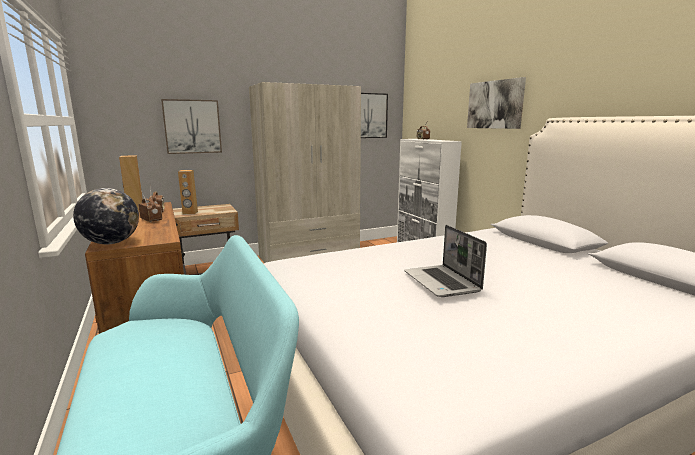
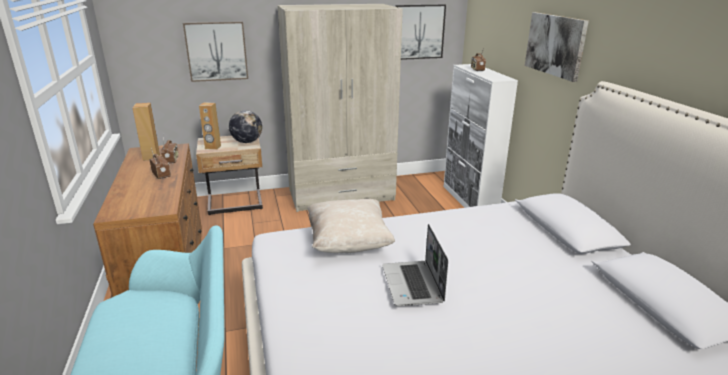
camera: 10 degrees right, 10 degrees up
(111, 243) = (117, 210): globe -> globe (247, 142)
(359, 260) = (348, 243): none -> beige pillow

